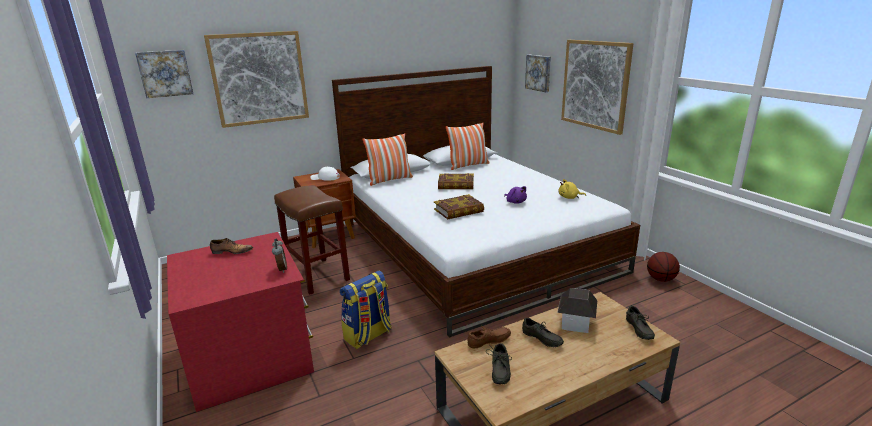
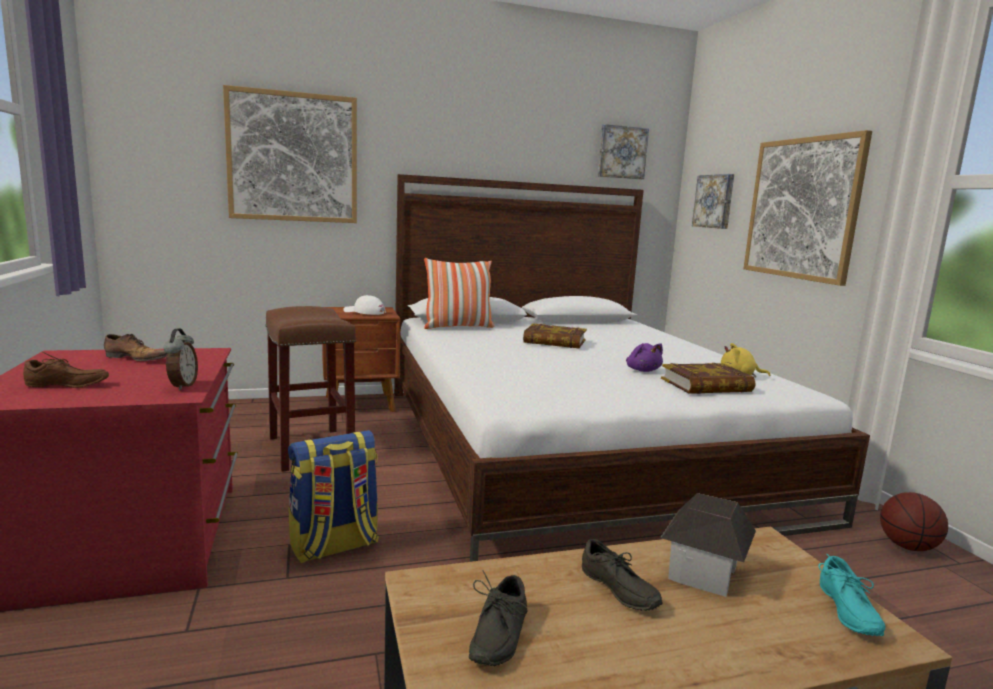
camera: 10 degrees right, 10 degrees down
(165, 73) = (162, 130): picture -> picture (621, 152)
(459, 211) = (540, 367): book -> book (706, 385)
(468, 165) = (586, 326): pillow -> none
(489, 342) = (505, 575): brown shoe -> brown shoe (66, 385)
(637, 329) = (844, 611): grey shoe -> turquoise shoe

